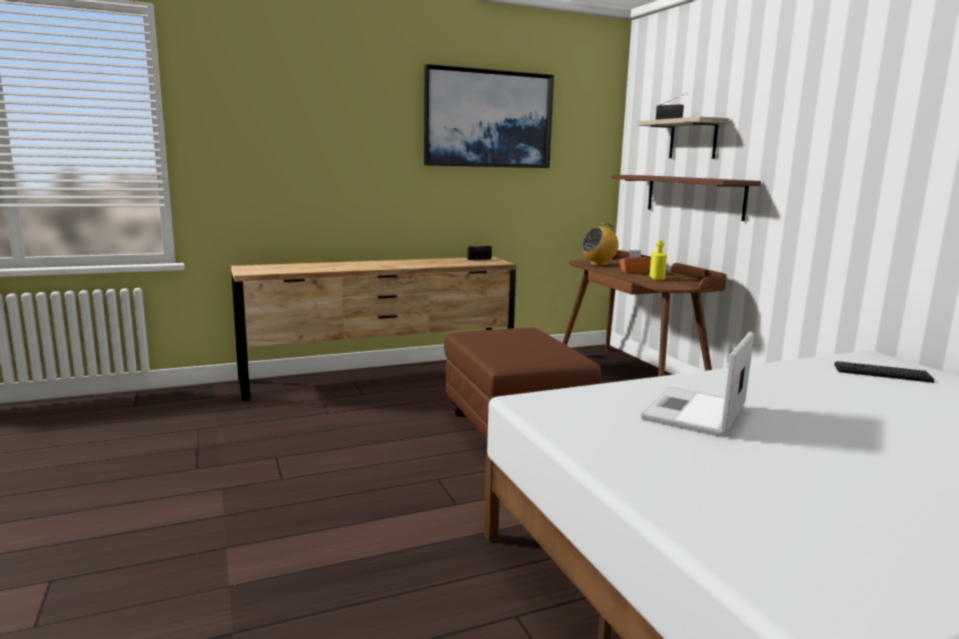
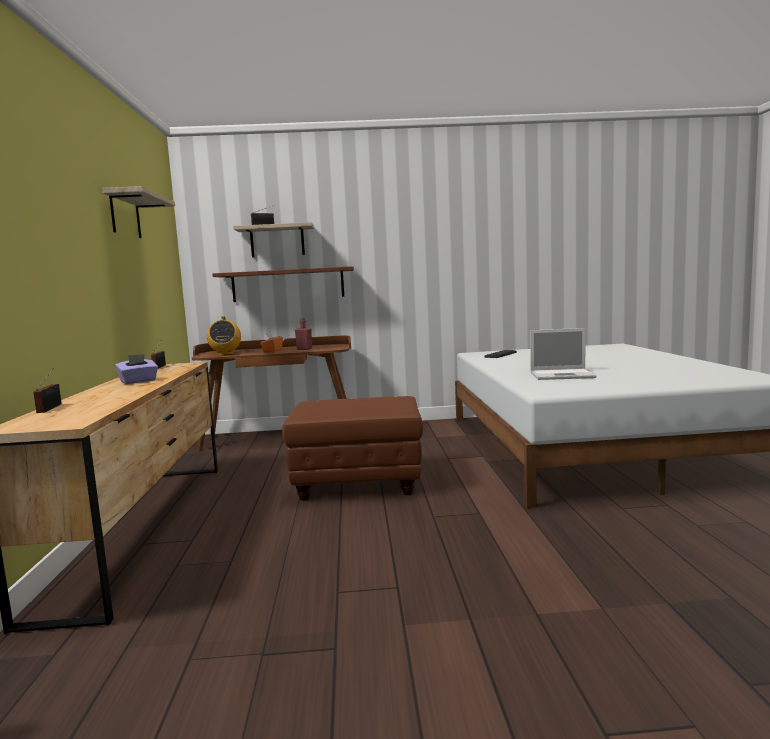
camera: 70 degrees left, 5 degrees down
(302, 264) = (51, 408): none -> radio
(402, 264) = (138, 381): none -> purple tissue box
(488, 119) = (125, 215): picture -> shelf
(656, 278) = (304, 349): yellow bottle -> red bottle
(694, 413) = (563, 375): laptop -> laptop turned 45 degrees counterclockwise

